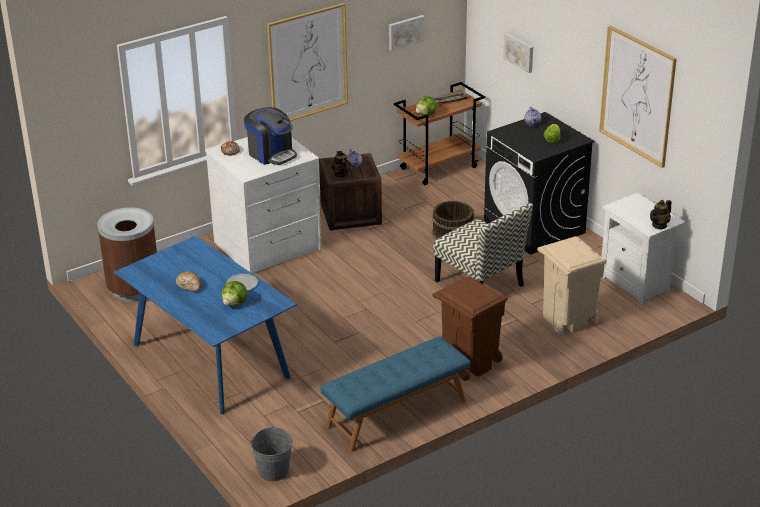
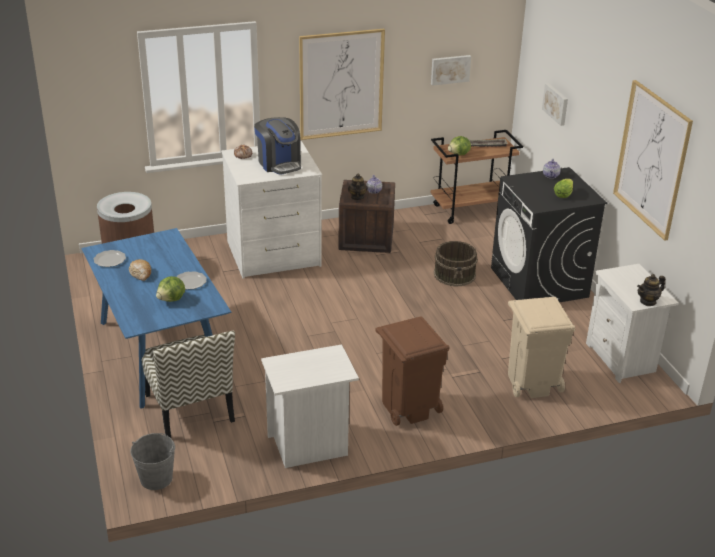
camera: 15 degrees right, 0 degrees up
(150, 278) = (109, 260): none -> plate
(397, 414) = (309, 445): blue bench -> white nightstand
(480, 283) = (459, 328): chair -> chair (190, 409)

